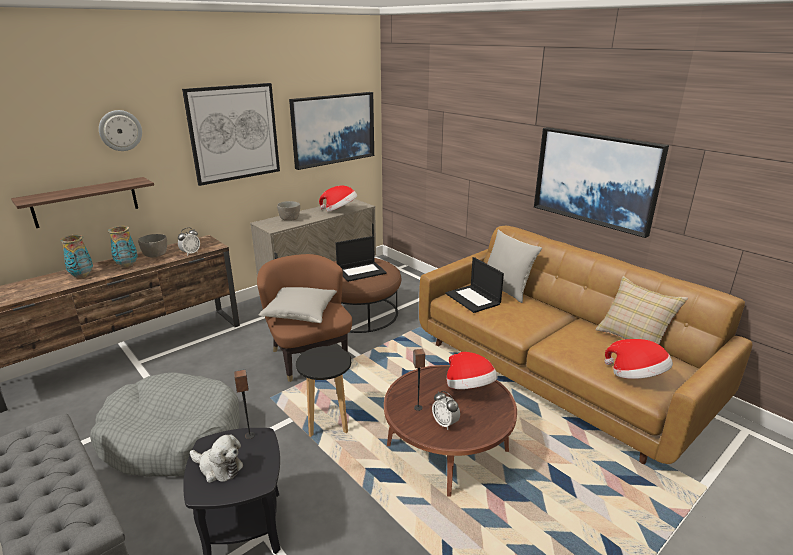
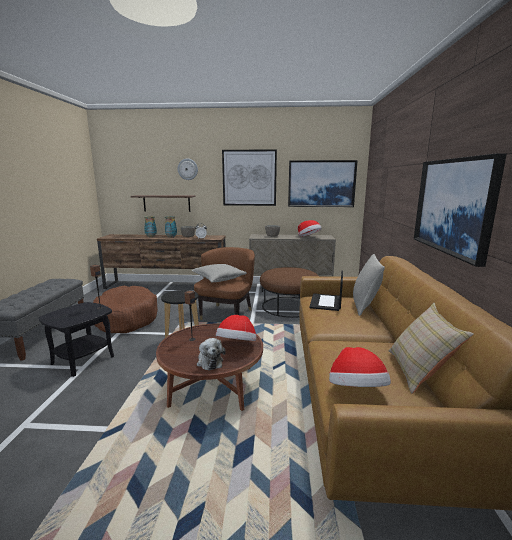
camera: 45 degrees right, 10 degrees down
(173, 438) = (125, 318): grey dog bed -> brown dog bed
(218, 467) = (69, 312): plush toy -> plush toy (209, 361)
(361, 271) = (288, 273): laptop -> none
(445, 423) = (188, 352): alarm clock -> none

